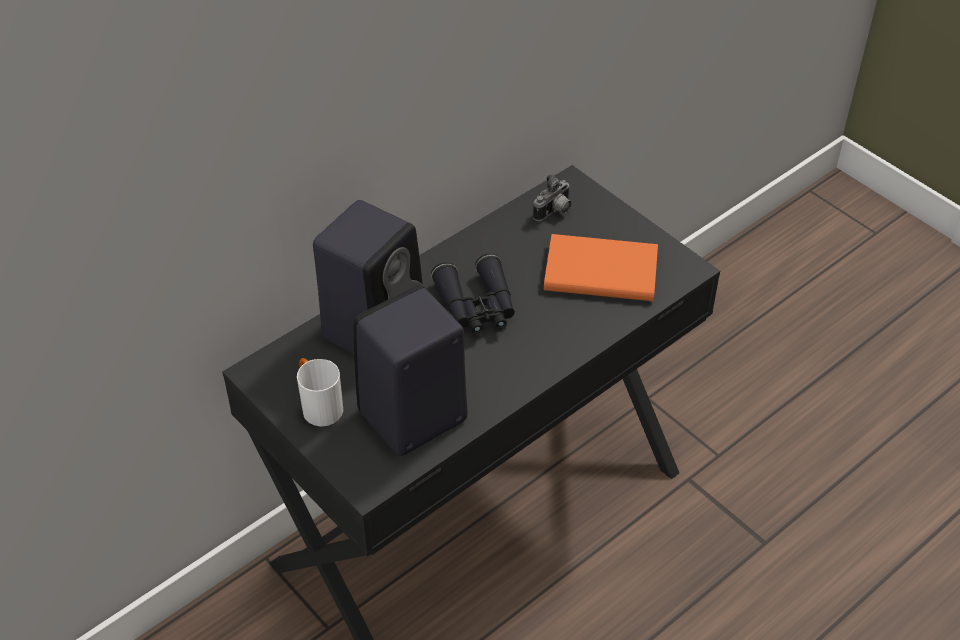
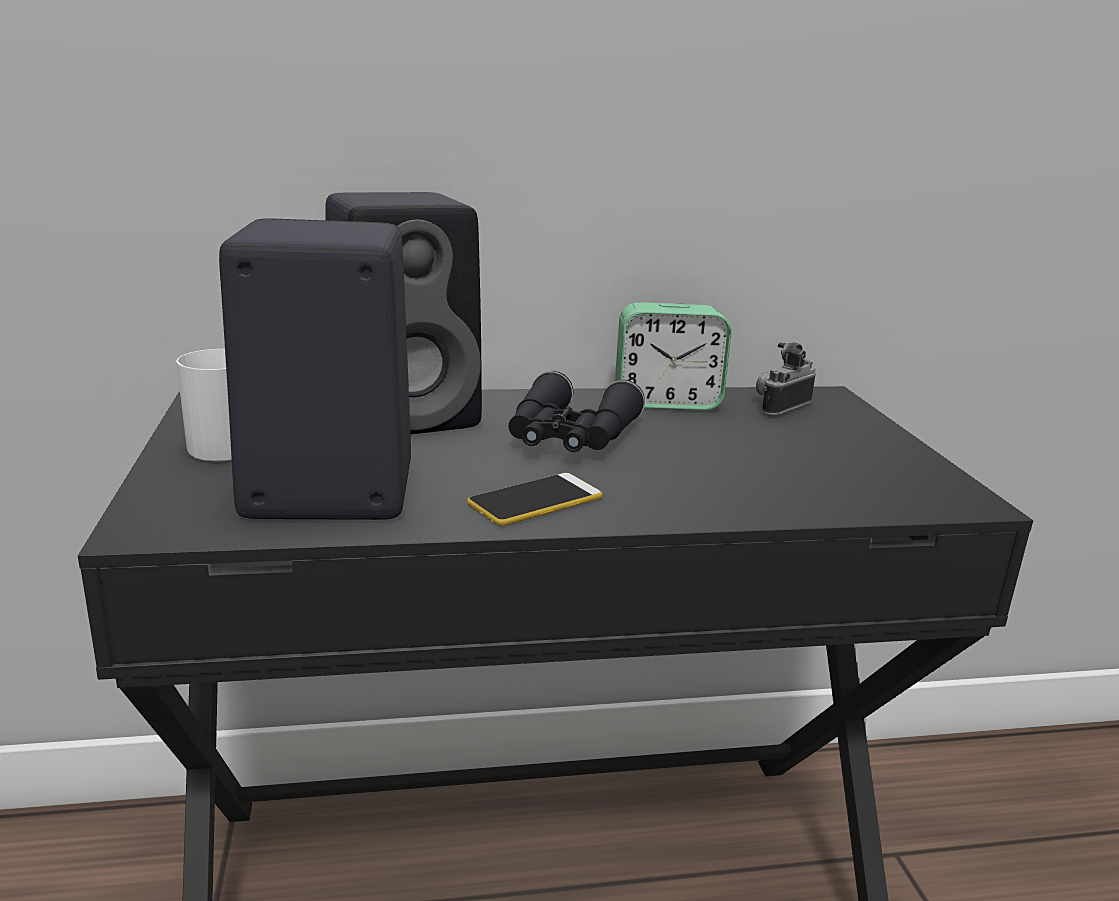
camera: 30 degrees right, 25 degrees down
(494, 238) = (666, 402): none -> alarm clock
(509, 372) = (535, 501): none -> phone
(554, 212) = (779, 406): camera -> camera turned 150 degrees clockwise
(599, 270) = (801, 461): orange book -> none

